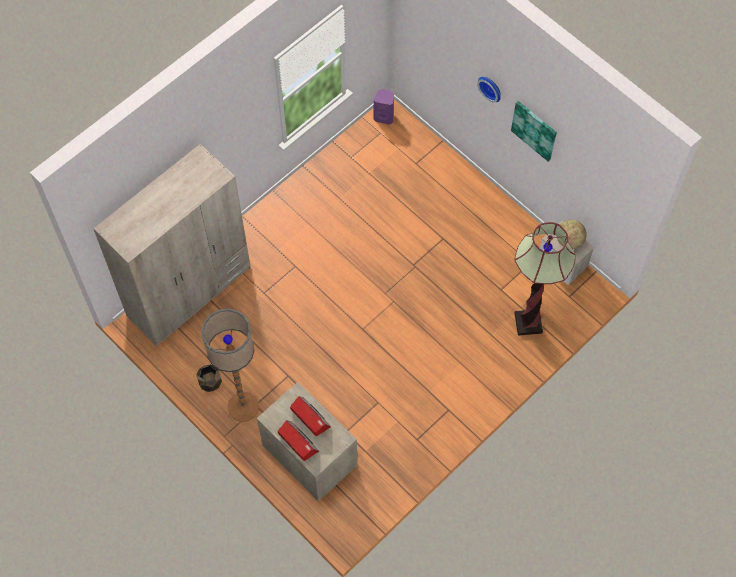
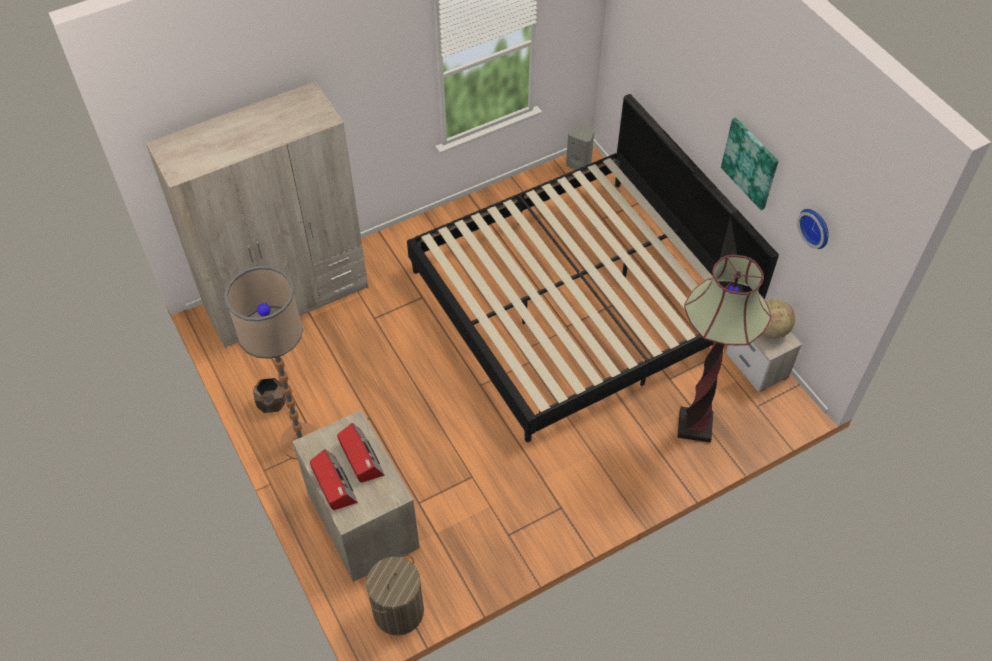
camera: 15 degrees right, 10 degrees down
(357, 513) = (398, 611): none -> laundry basket
(384, 116) = (579, 164): purple speaker -> grey speaker
(416, 241) = (577, 301): none -> bed
(491, 87) = (705, 104): wall clock -> wall clock (816, 227)

